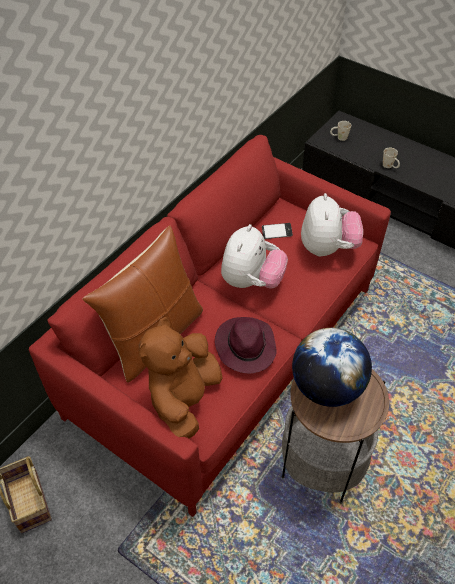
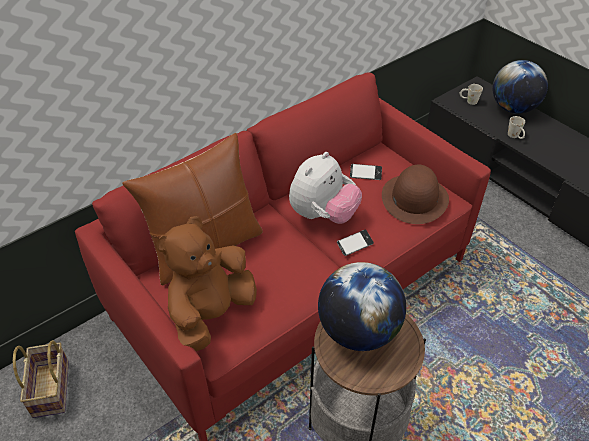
camera: 15 degrees right, 5 degrees down
(245, 346) = (293, 276): purple hat -> none
(290, 304) = (355, 245): none -> phone
(327, 248) = (414, 198): plush toy -> brown hat
(380, 138) = (513, 108): none -> globe

